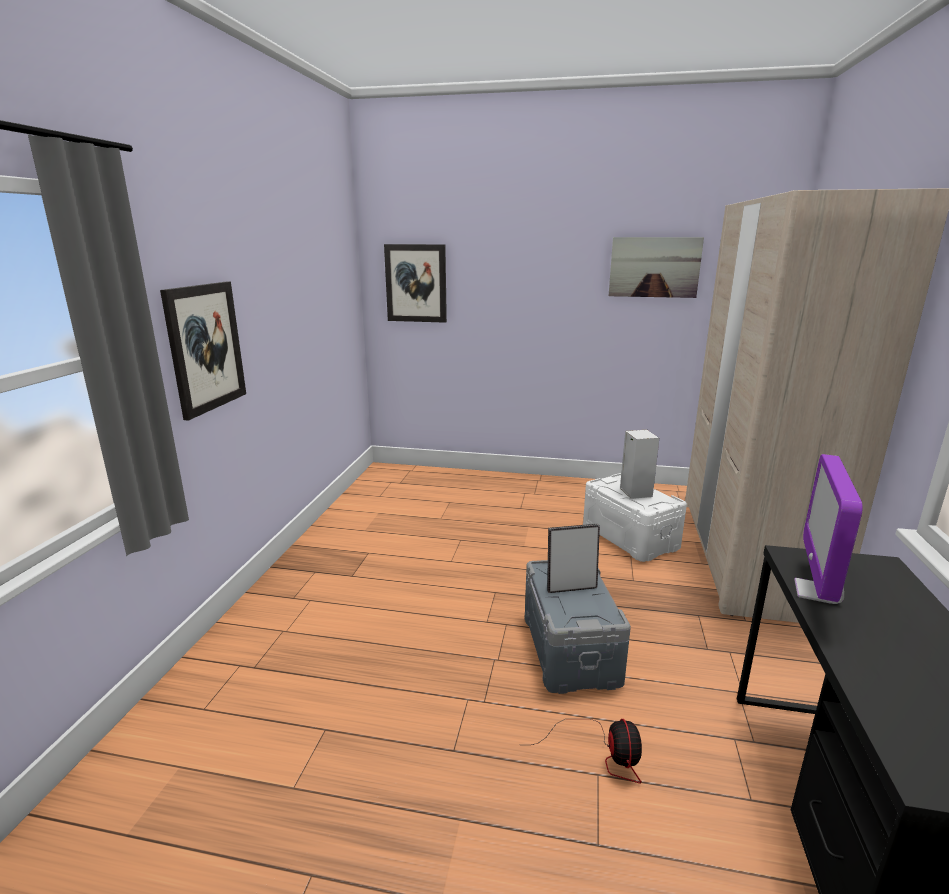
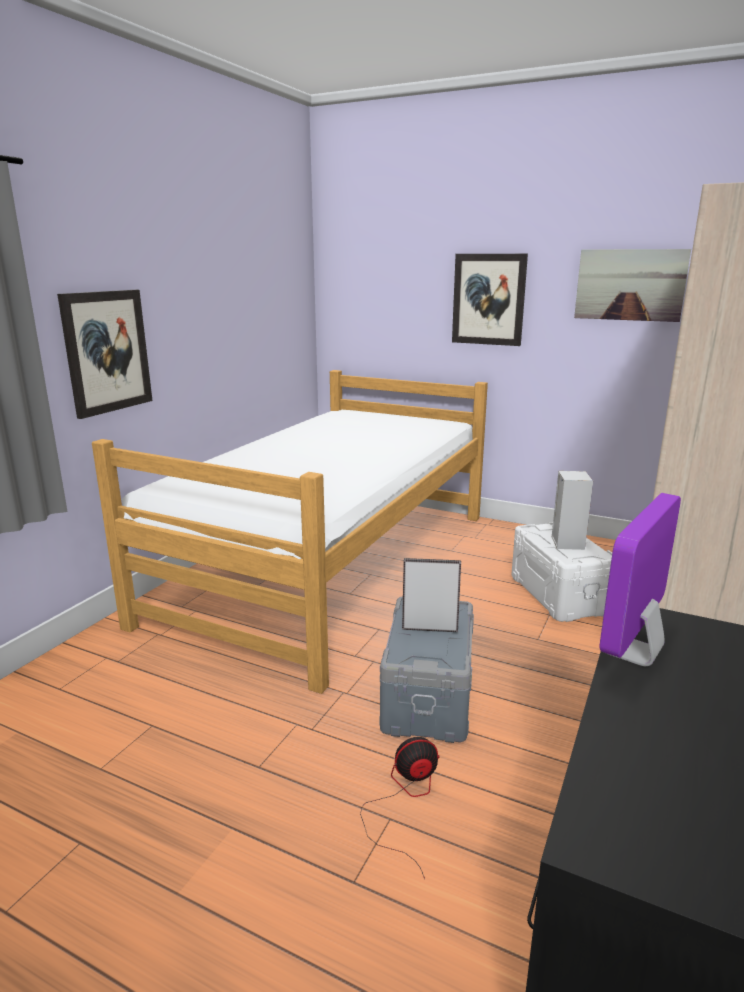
camera: 15 degrees right, 0 degrees up
(416, 283) = (368, 300): picture -> picture (488, 299)
(421, 534) = (332, 564): none -> bed
(602, 753) = (405, 800): fan -> fan turned 120 degrees counterclockwise

